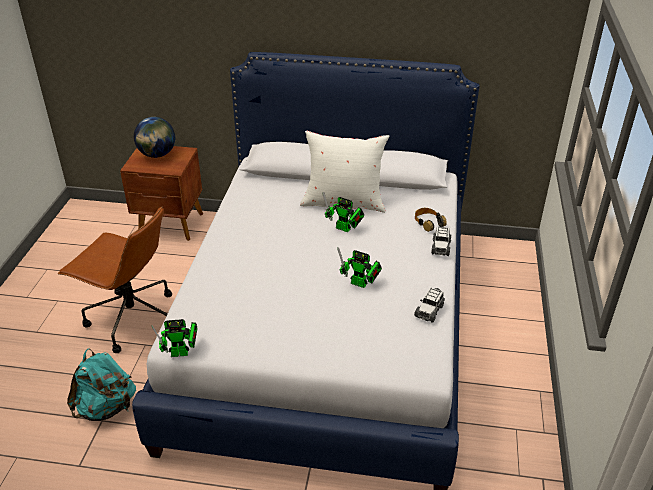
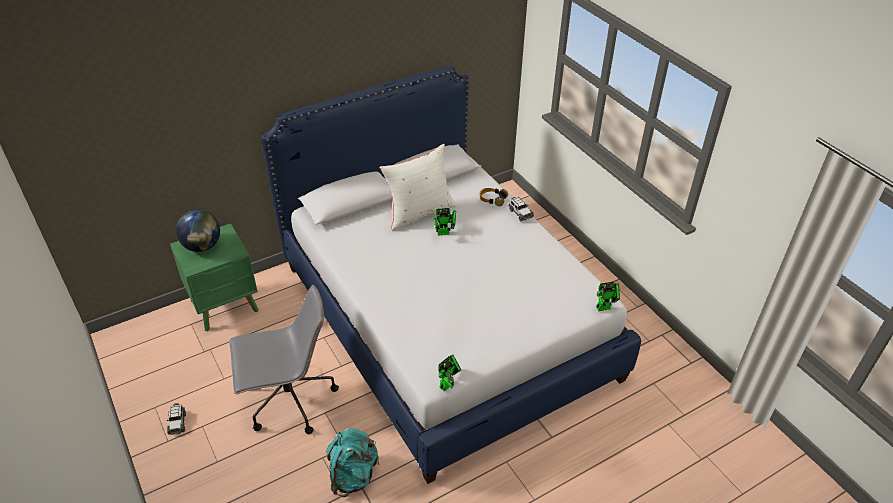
camera: 40 degrees left, 5 degrees up
(131, 319) = (289, 401): brown office chair -> grey office chair
(171, 225) = (226, 306): brown nightstand -> green nightstand
(361, 284) = (503, 267): toy robot -> toy robot (605, 307)
(429, 310) = (562, 261): toy car -> toy car (177, 423)

